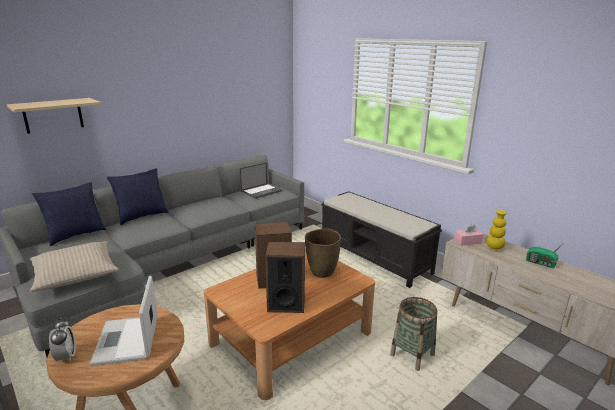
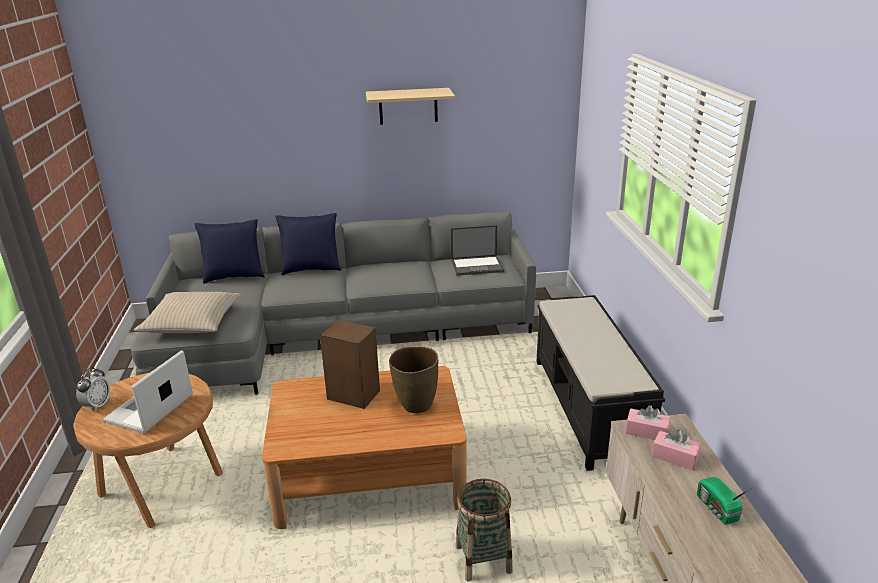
camera: 35 degrees right, 5 degrees up
(53, 115) = (231, 137): beige shelf -> beige shelf (408, 106)
(286, 304) = (332, 428): speaker -> none
(494, 248) = (675, 457): yellow vase -> pink tissue box

